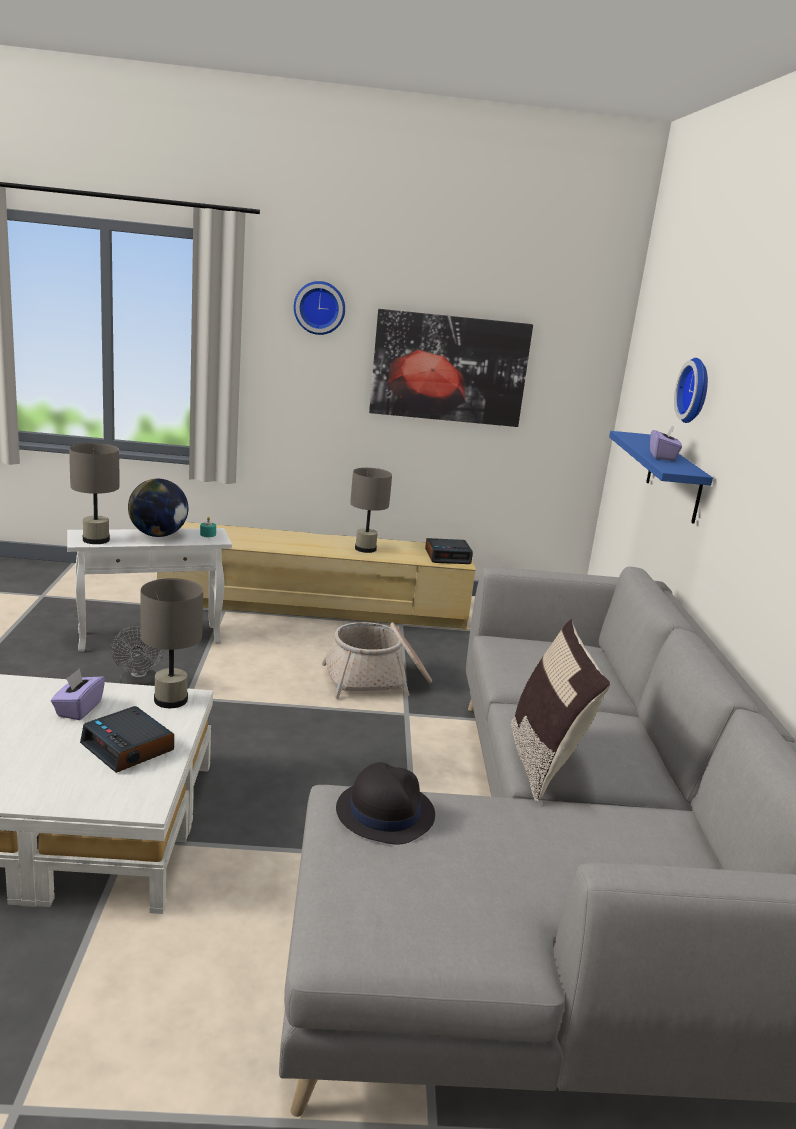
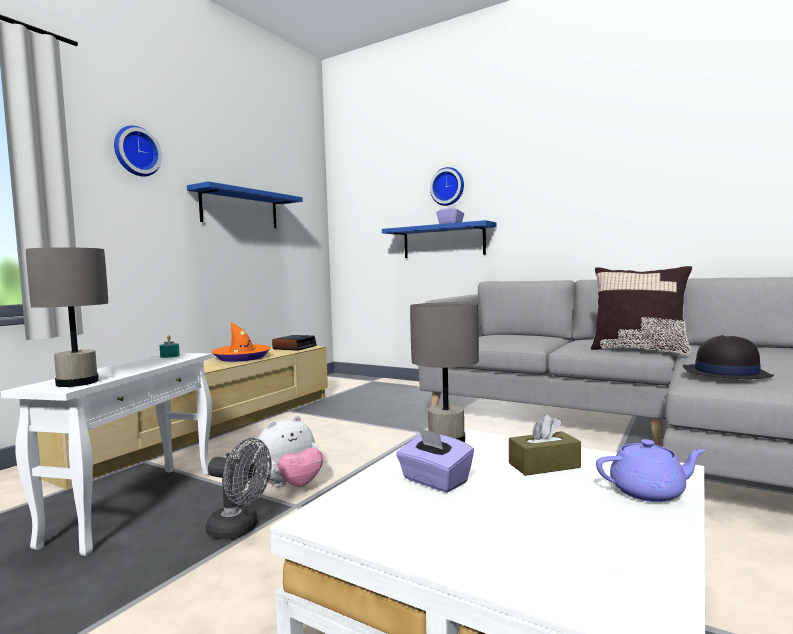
camera: 55 degrees left, 15 degrees down
(89, 794) = (649, 492): none -> purple teapot
(129, 748) = (544, 465): alarm clock -> brown tissue box
(158, 535) = (128, 366): globe -> none
(221, 684) = (291, 485): none -> plush toy
(366, 549) = (242, 358): grey table lamp -> orange hat
(377, 680) = (361, 431): basket -> none
(449, 368) = (240, 209): picture -> blue shelf

